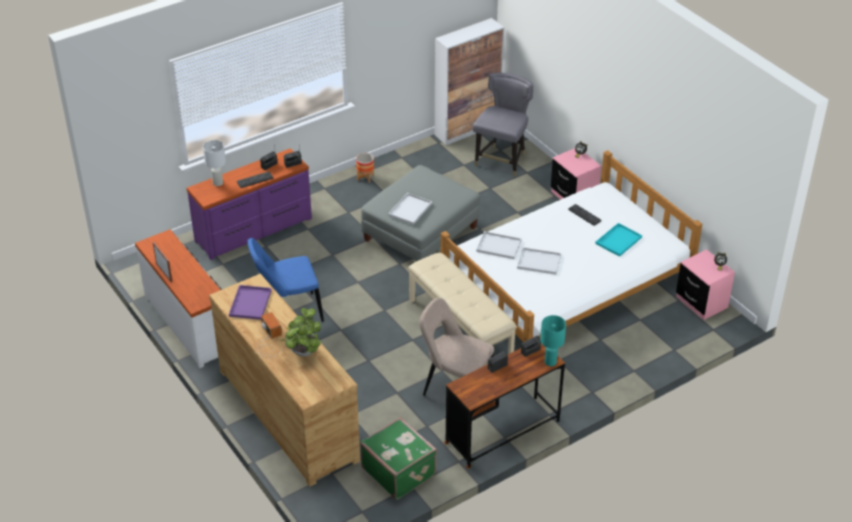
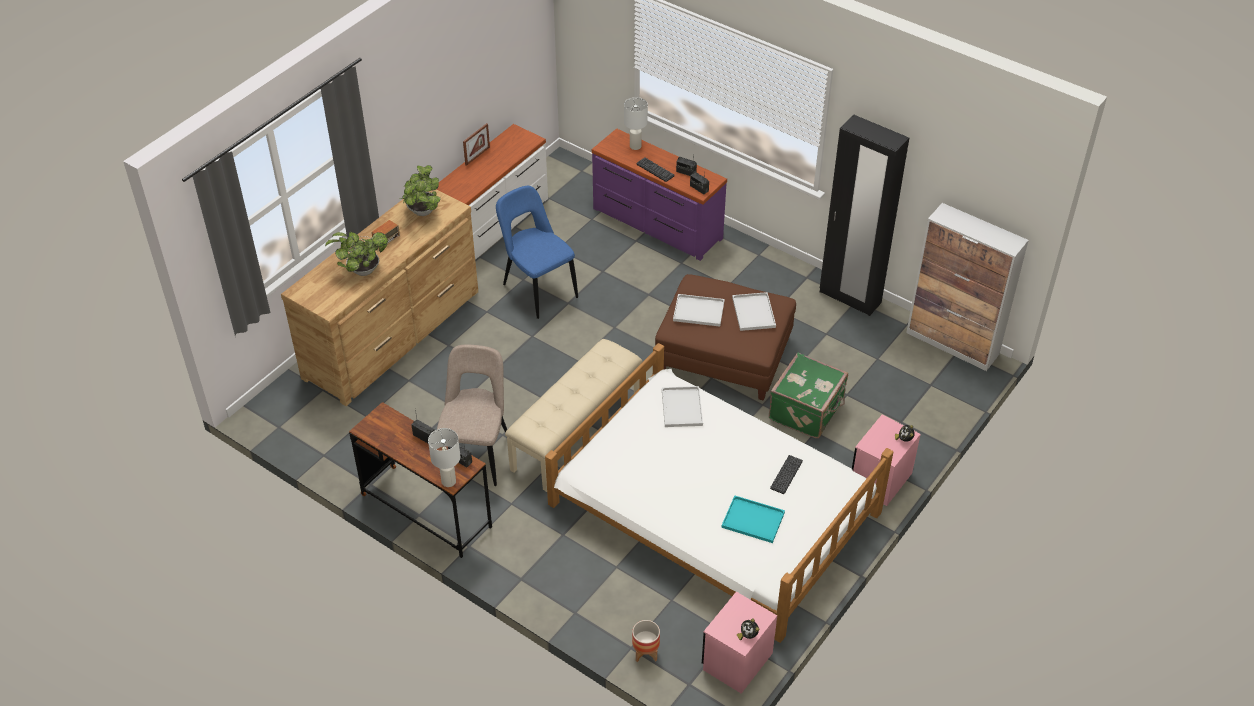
camera: 70 degrees right, 5 degrees up
(250, 302) = (422, 212): purple tray -> potted plant
(365, 177) = (798, 281): planter -> planter (645, 652)
(397, 159) = (849, 298): none -> black wardrobe
(399, 471) = (342, 440): green suitcase -> green suitcase (807, 411)
(420, 233) = (724, 355): grey ottoman -> brown ottoman
(502, 161) = (908, 392): grey chair -> none
(538, 262) = (670, 450): white tray -> white tray (753, 311)
(550, 362) = (449, 481): turquoise table lamp -> white table lamp

